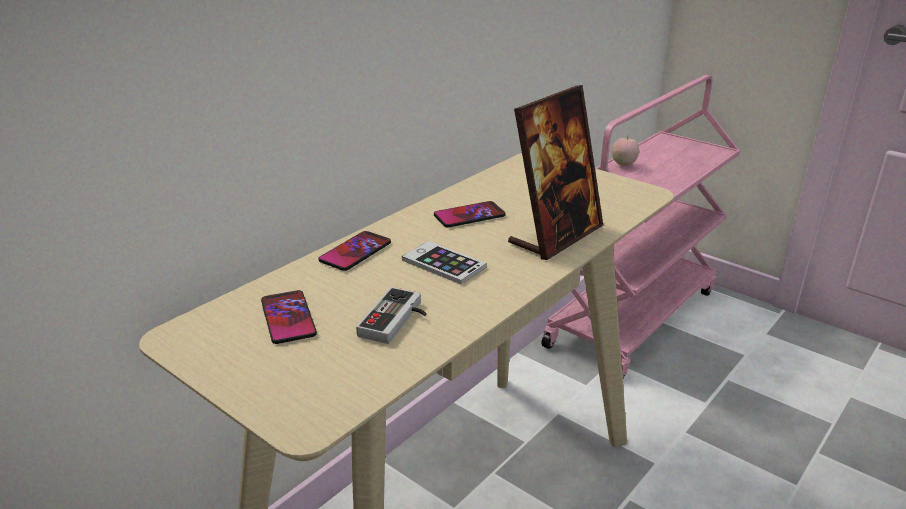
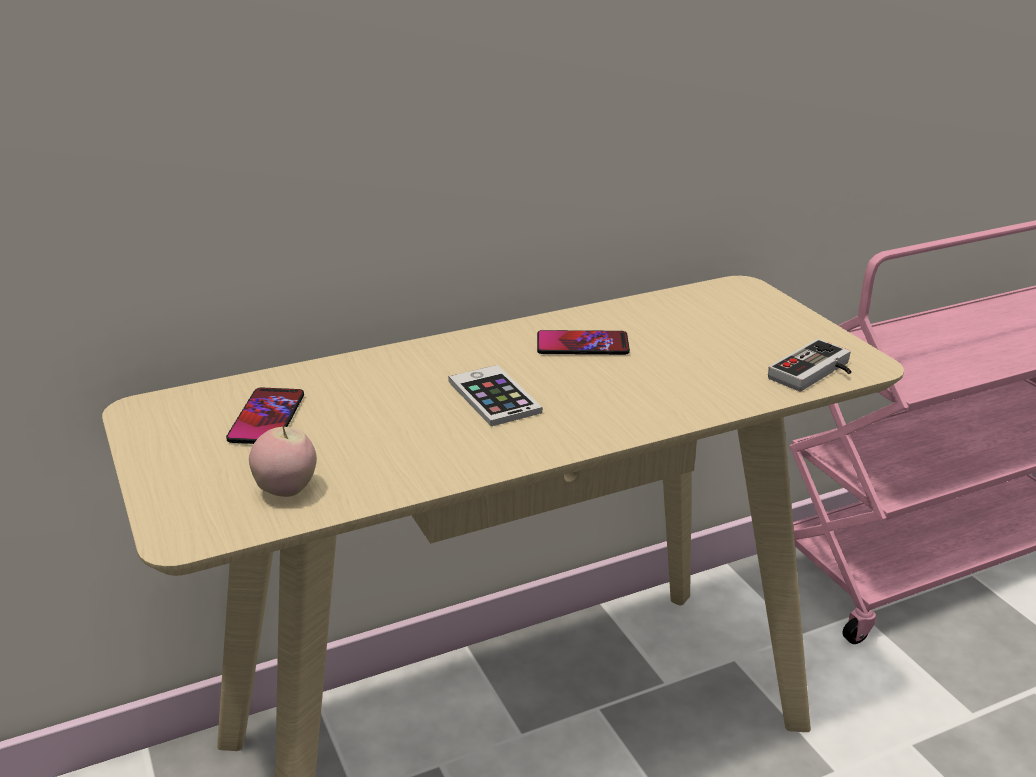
camera: 25 degrees right, 0 degrees up
(355, 252) = (405, 360): phone -> none
(397, 321) = (378, 450): game controller -> game controller (816, 373)
(555, 235) = (670, 393): picture frame -> none
(623, 164) = (939, 322): apple -> apple (286, 491)

